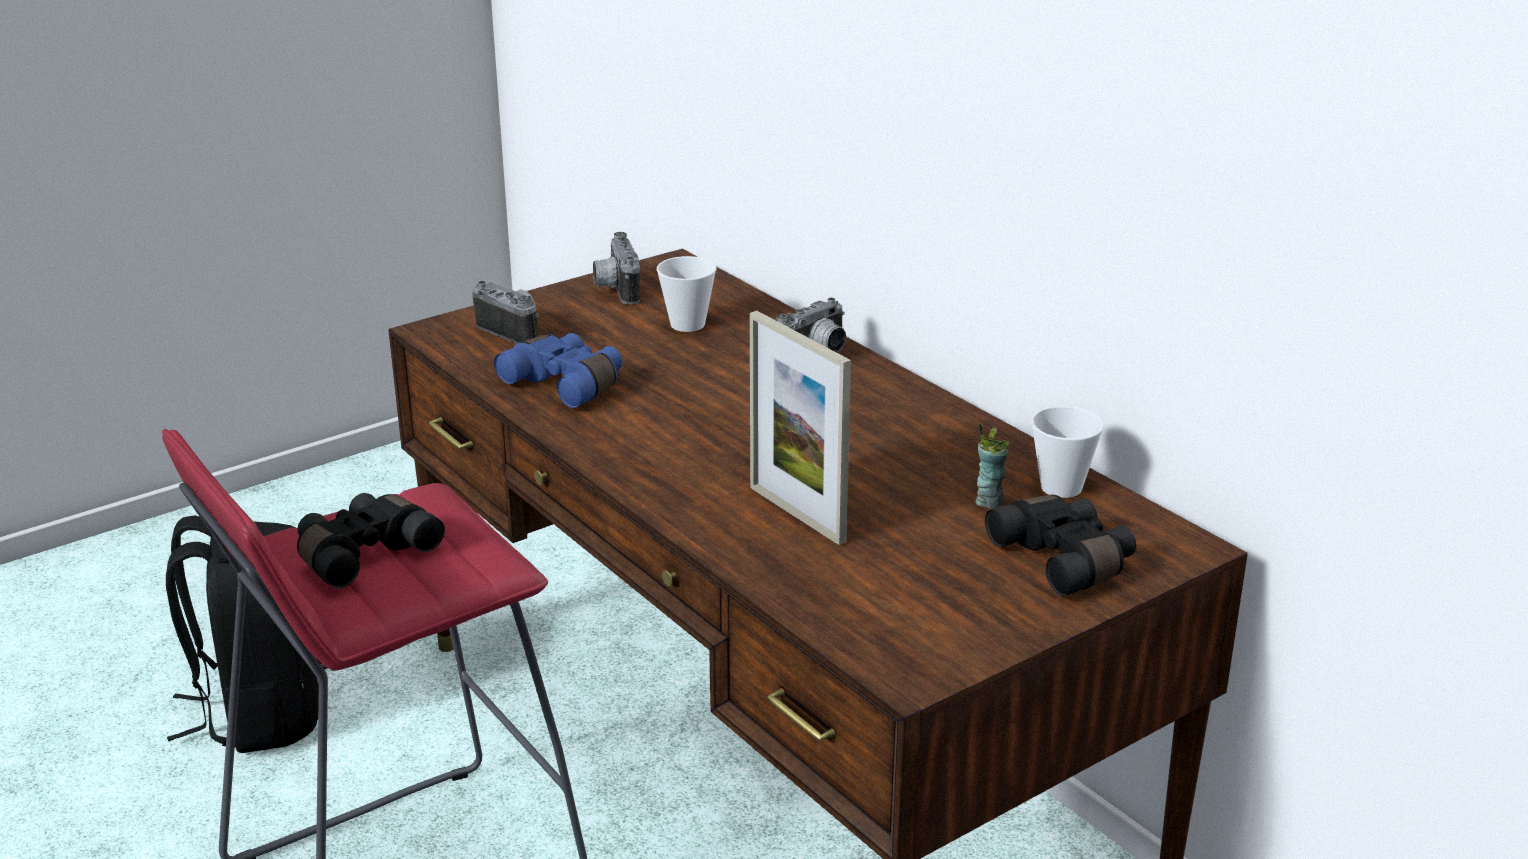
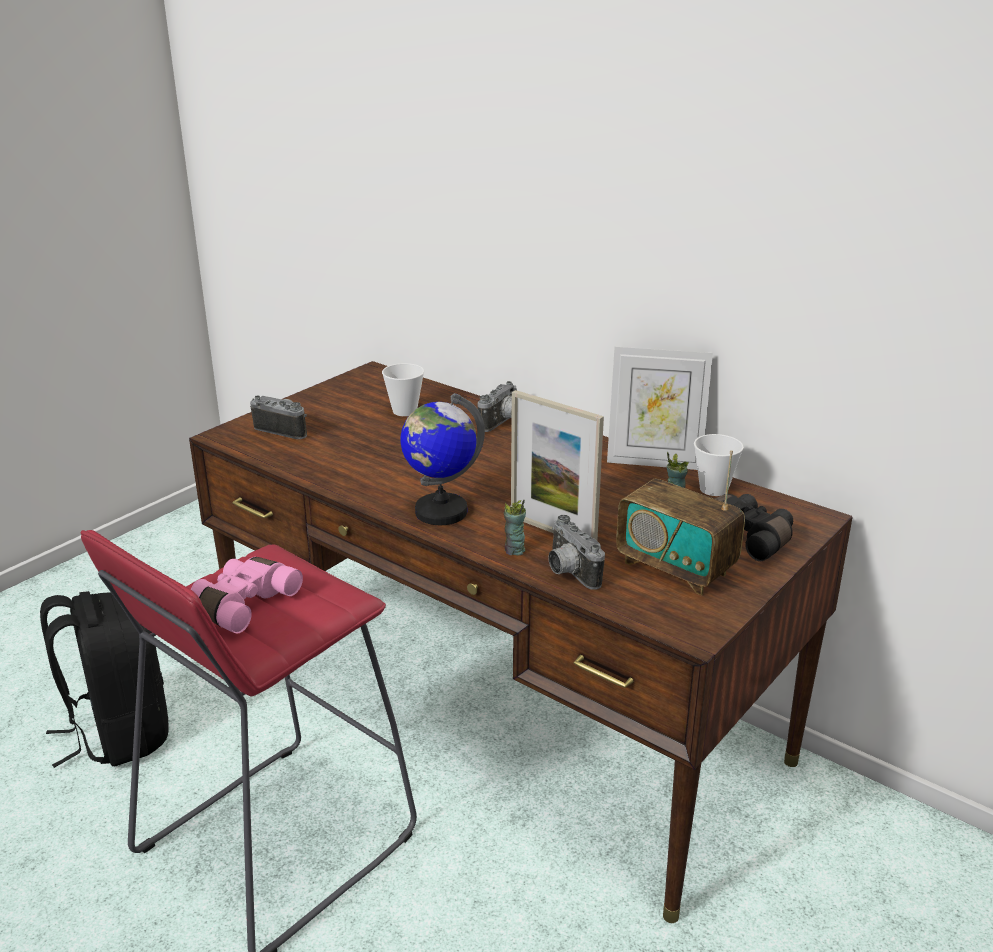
camera: 15 degrees left, 0 degrees up
(363, 553) = (242, 604): black binoculars -> pink binoculars
(568, 383) = (342, 461): blue binoculars -> none
(615, 290) = (341, 393): camera -> camera (568, 572)
(659, 468) = (440, 512): none -> globe
(729, 533) = (514, 550): none -> cup
(937, 588) = (676, 568): none -> radio
(998, 437) = (654, 461): none -> picture frame

